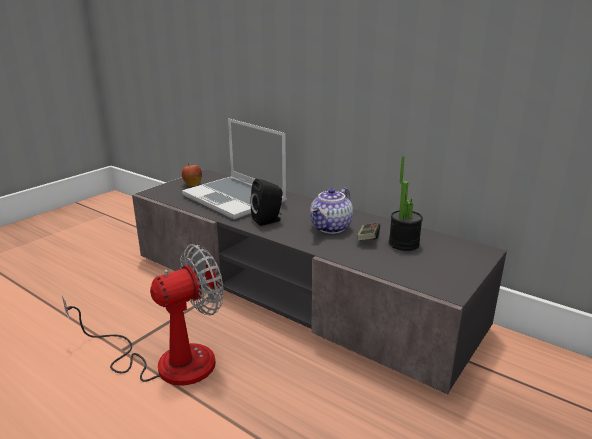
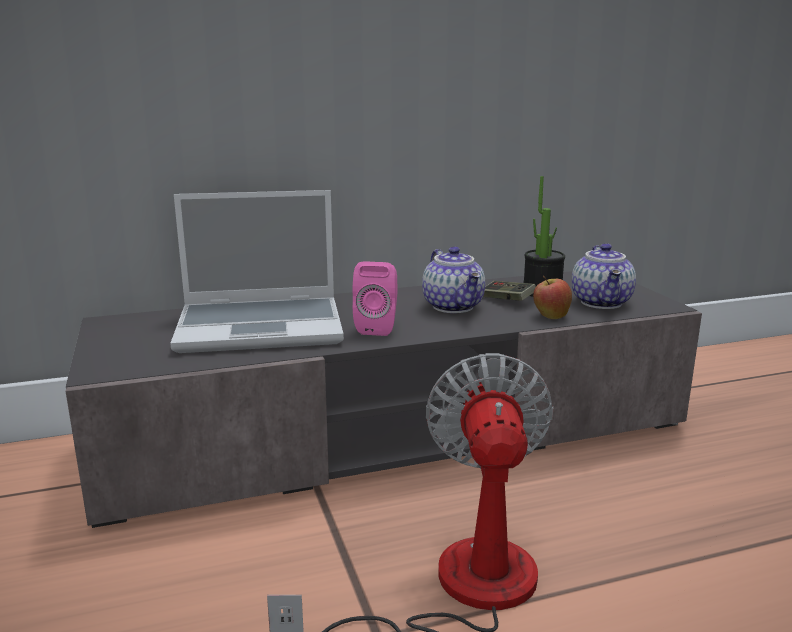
camera: 55 degrees left, 5 degrees down
(192, 184) = (135, 338): apple -> apple (551, 316)
(268, 220) = (378, 328): black speaker -> pink speaker
(415, 268) = (602, 303): none -> teapot

